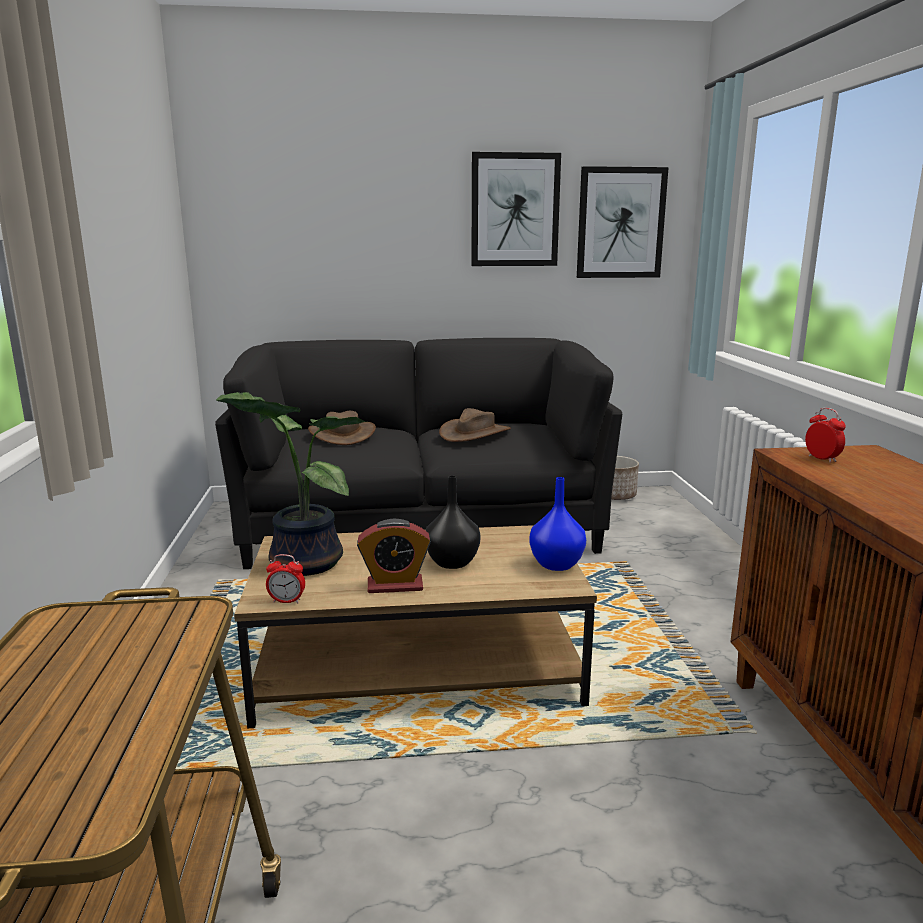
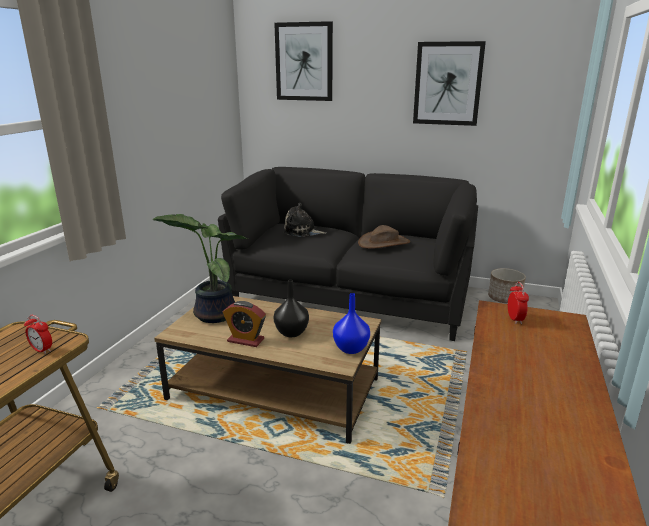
camera: 25 degrees right, 5 degrees up
(287, 601) = (184, 336): alarm clock -> alarm clock (42, 350)
(342, 435) = (302, 232): brown hat -> plush toy
(620, 223) = (531, 95): picture -> picture (304, 62)

